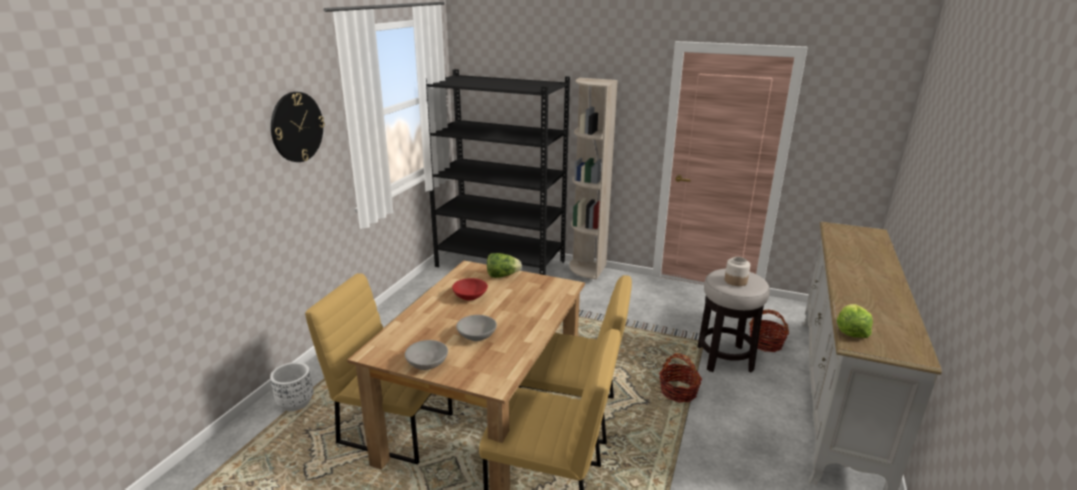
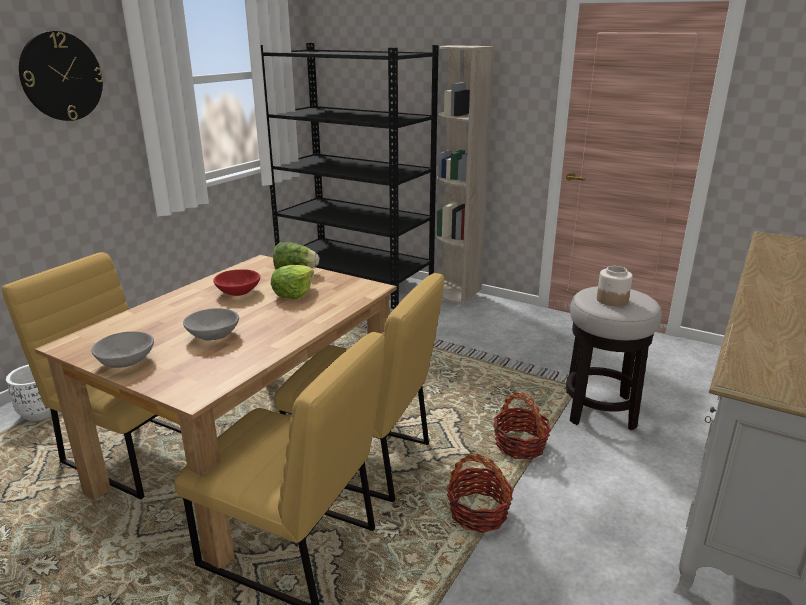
camera: 10 degrees right, 0 degrees up
(766, 343) = (665, 396): basket -> basket (478, 513)
(851, 331) = (744, 362): lettuce -> lettuce (293, 293)

